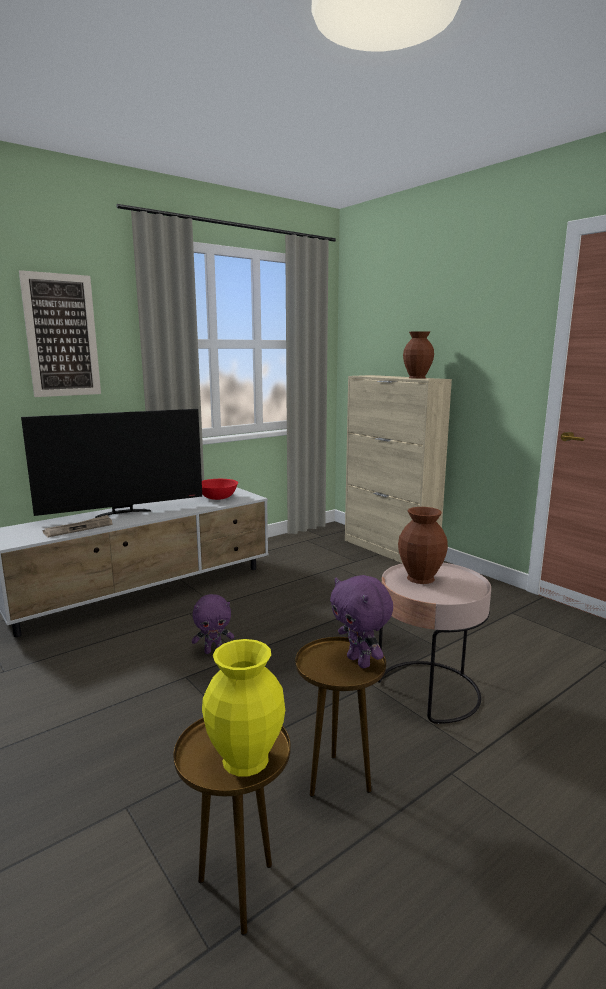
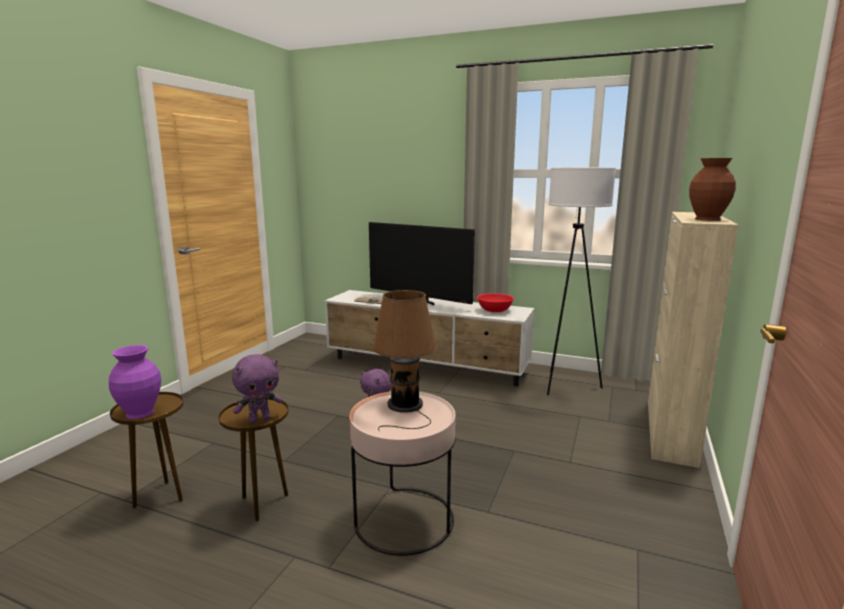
camera: 60 degrees right, 0 degrees up
(62, 336) = (418, 168): picture -> none
(245, 760) = (139, 413): yellow vase -> purple vase
(281, 552) = (565, 384): none -> white floor lamp
(360, 662) = (260, 420): purple plush toy -> purple plush toy turned 150 degrees counterclockwise
(419, 578) = (405, 406): brown vase -> brown table lamp

